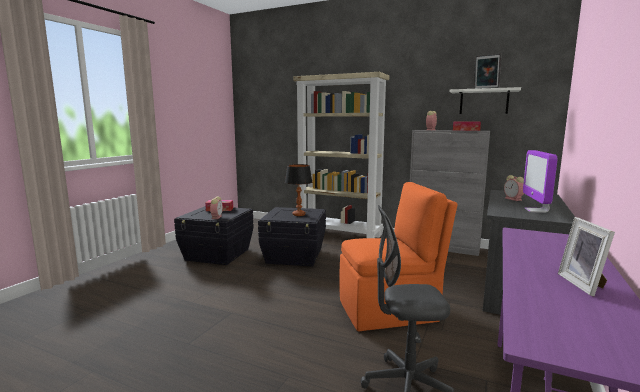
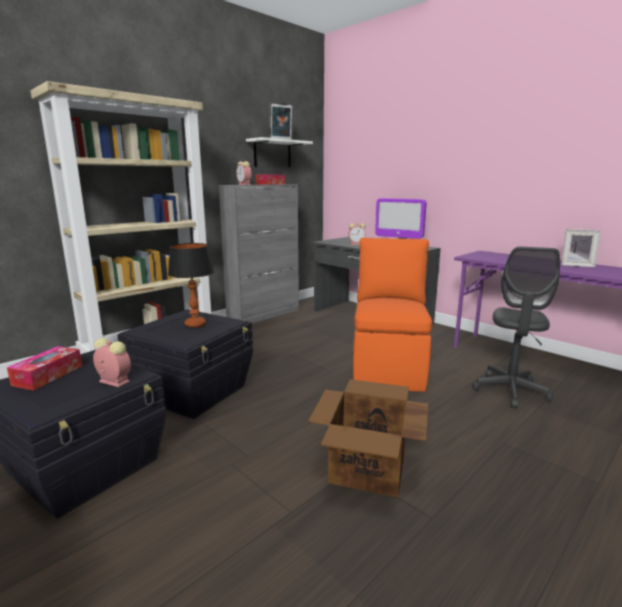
camera: 70 degrees left, 5 degrees up
(232, 317) = (367, 469): none -> cardboard box

